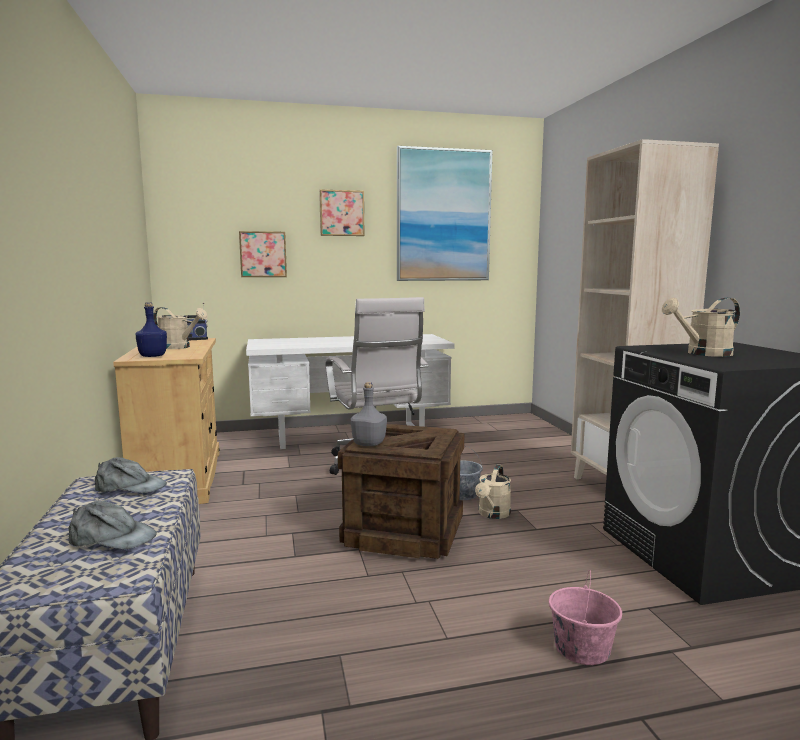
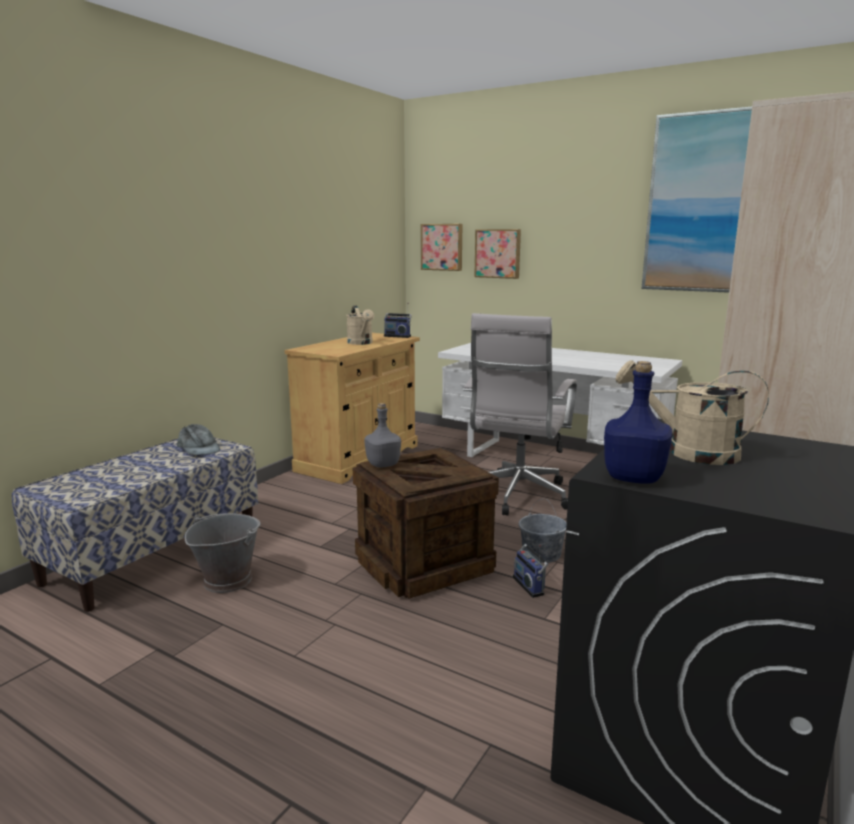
camera: 45 degrees right, 5 degrees up
(112, 538) = (123, 476): grey cap -> none
(152, 356) = (319, 348): blue bottle -> blue bottle (633, 477)
(263, 622) = (227, 580): none -> grey bucket
(341, 213) = (582, 206): picture -> picture (442, 247)
(492, 514) = (530, 585): beige watering can -> radio
(582, 648) = (362, 729): pink bucket -> none

